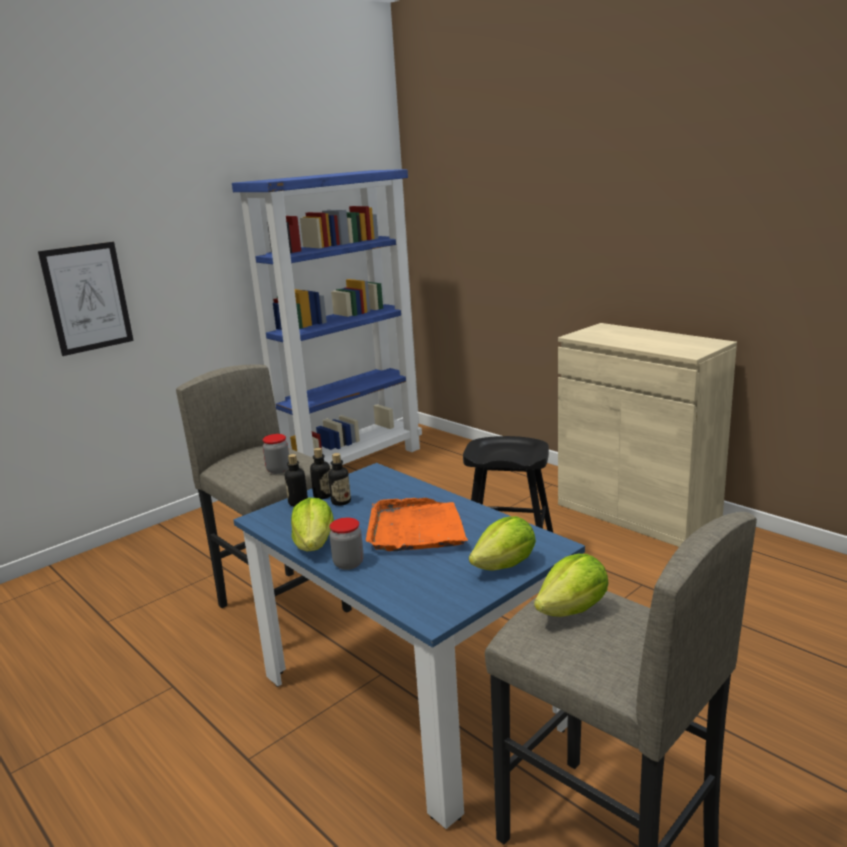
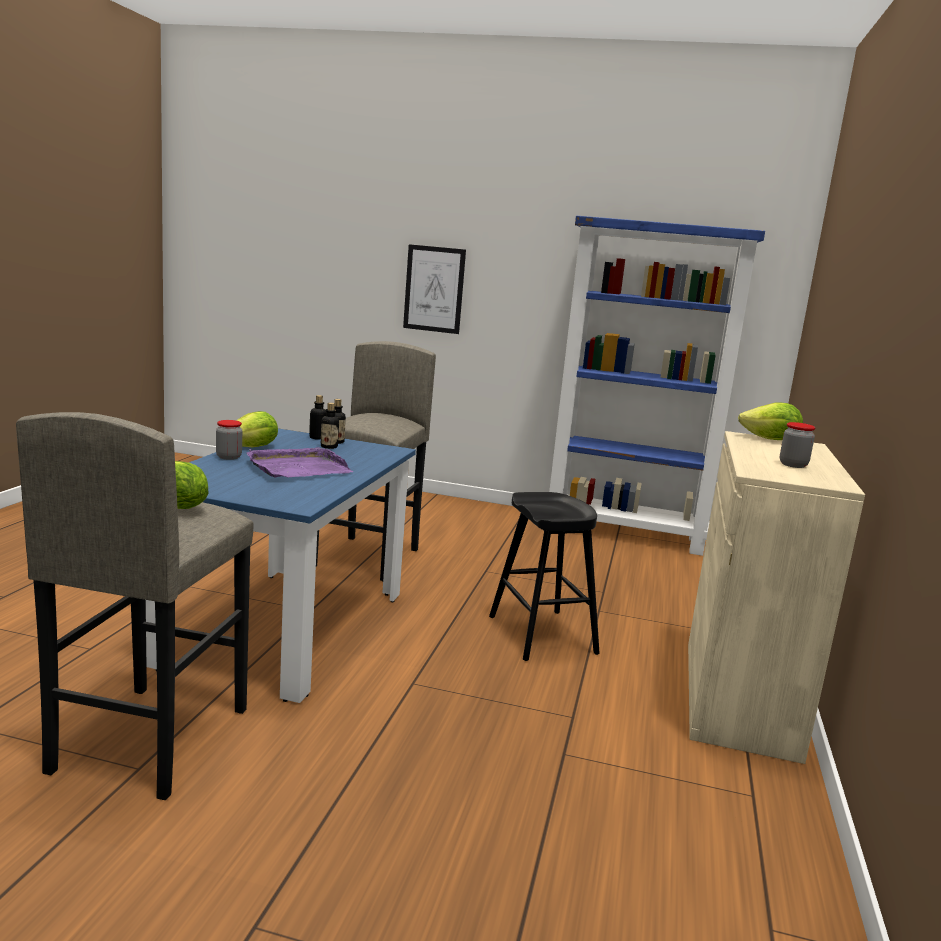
camera: 55 degrees right, 5 degrees down
(278, 470) = (359, 424): jar -> jar (793, 465)
(416, 529) = (298, 468): orange tray -> purple tray
(505, 566) = (252, 494): lettuce -> lettuce (770, 440)

